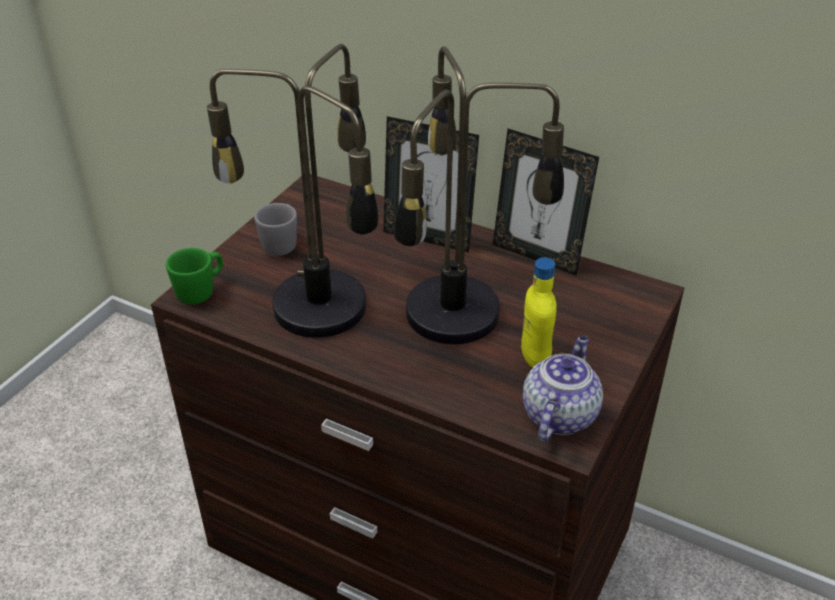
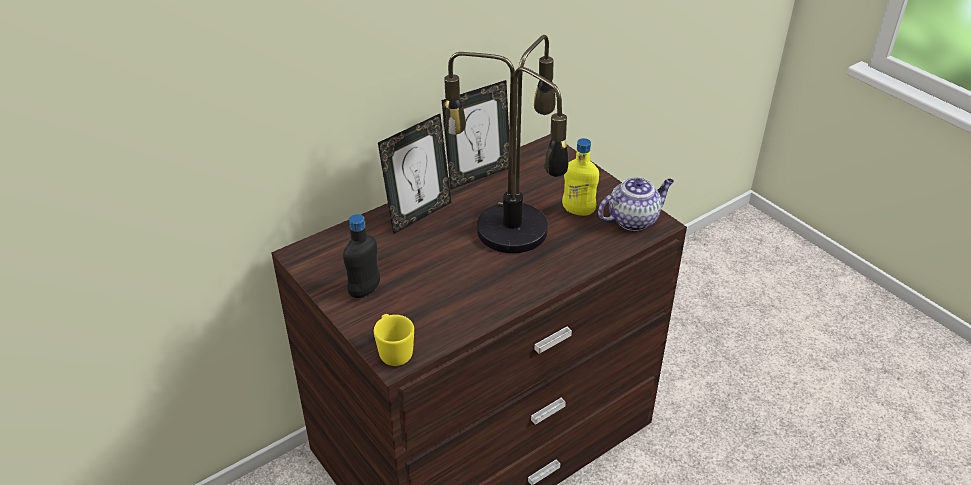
camera: 65 degrees left, 0 degrees up
(201, 291) = (394, 351): green mug -> yellow mug
(281, 244) = (365, 290): grey mug -> black bottle
(321, 305) = (460, 289): table lamp -> none
(559, 414) = (633, 219): teapot -> teapot turned 105 degrees clockwise

